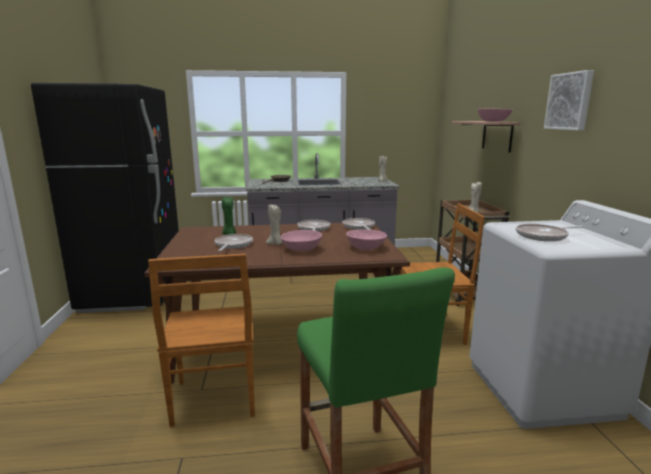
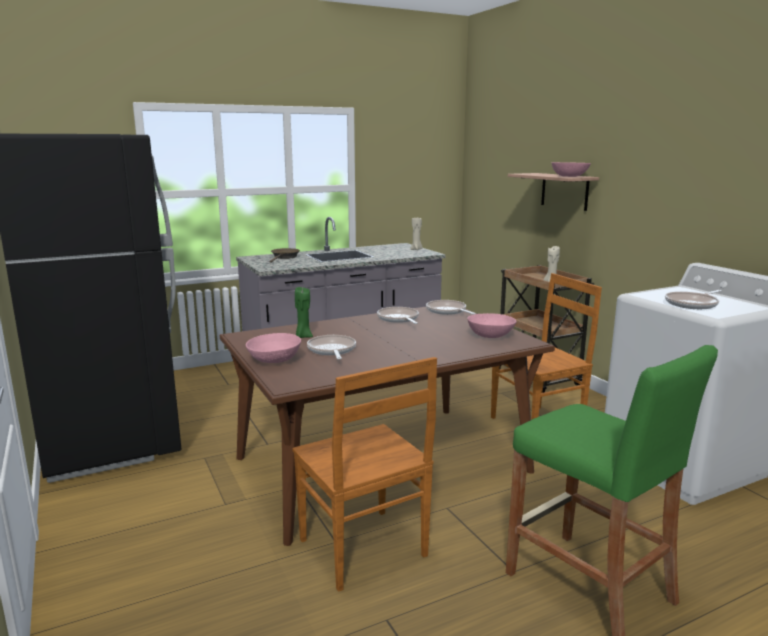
camera: 20 degrees left, 0 degrees up
(276, 244) = (382, 342): beige candle -> none
(301, 249) = (422, 345): pink bowl -> pink bowl (274, 359)
(570, 101) = (668, 158): picture -> none

